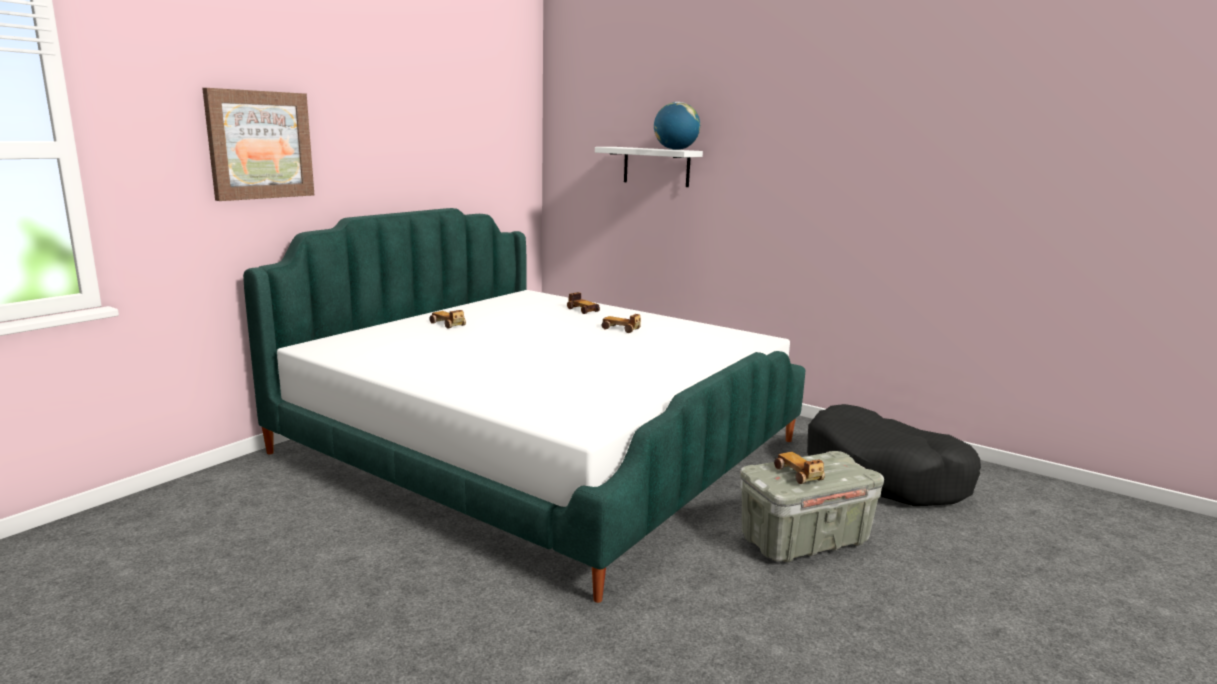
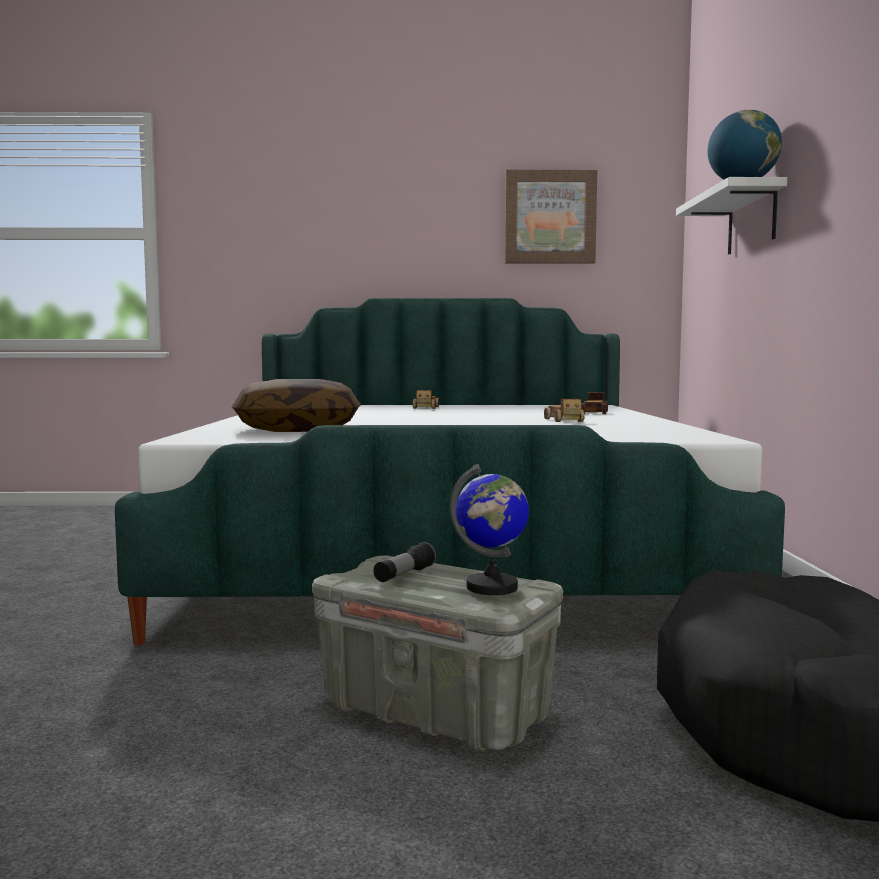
camera: 55 degrees right, 10 degrees down
(260, 145) = (298, 230): picture -> picture (550, 217)
(564, 391) = (297, 430): none -> pillow
(799, 474) = (404, 575): toy car -> flashlight
(839, 464) = (492, 587): none -> globe

